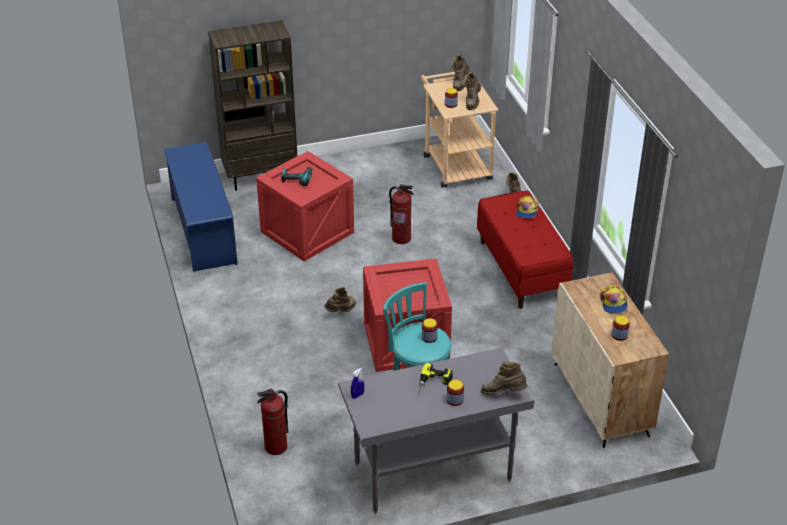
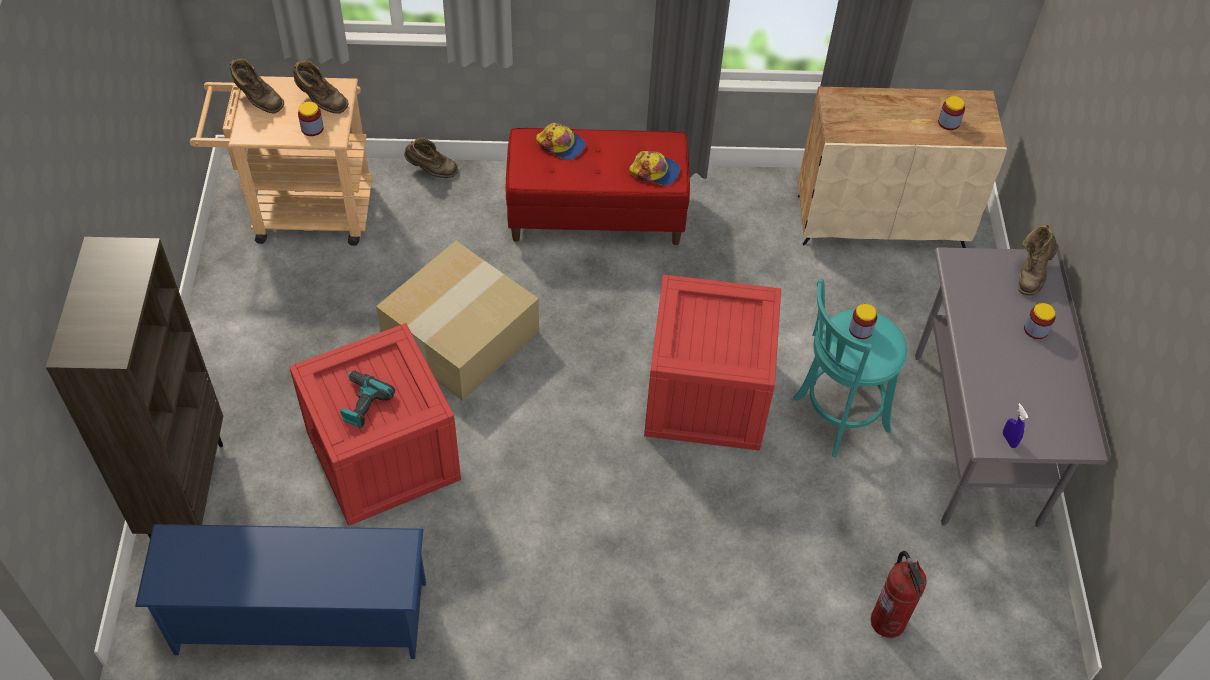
camera: 75 degrees left, 15 degrees up
(341, 311) = (606, 459): brown boot -> none
(401, 238) = (460, 333): fire extinguisher -> cardboard box
(434, 383) = (999, 343): power drill -> none
(613, 303) = (882, 106): cap -> cap (655, 171)

